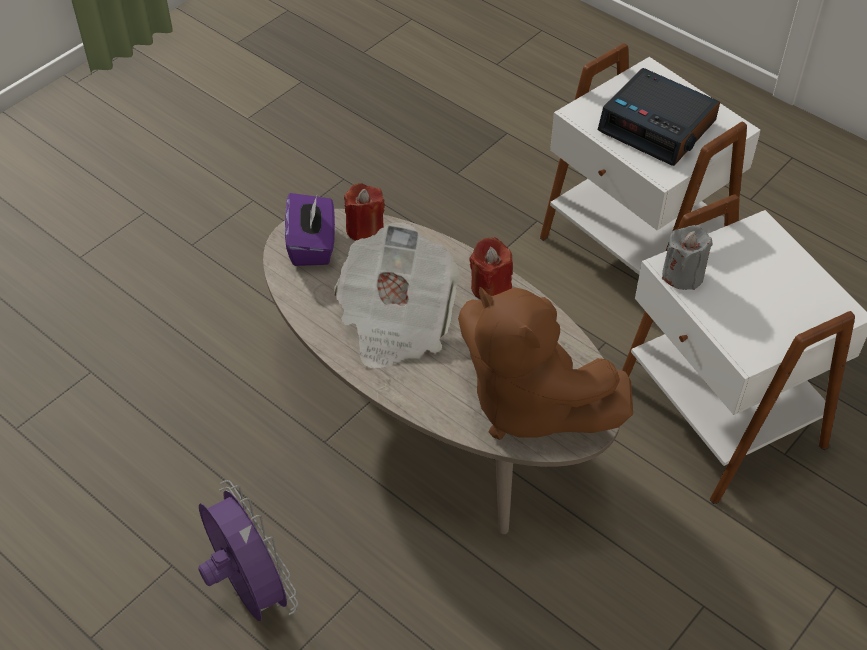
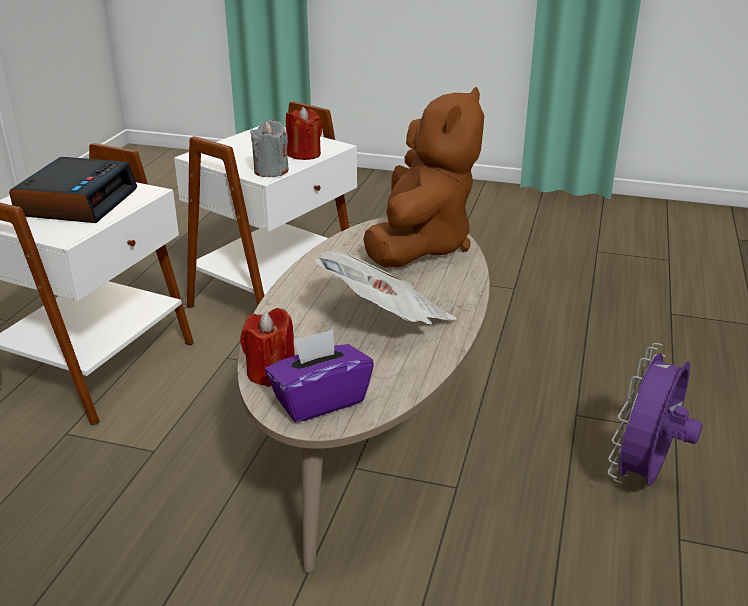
camera: 115 degrees left, 20 degrees down
(490, 287) = (305, 285): red candle -> red candle (304, 154)

